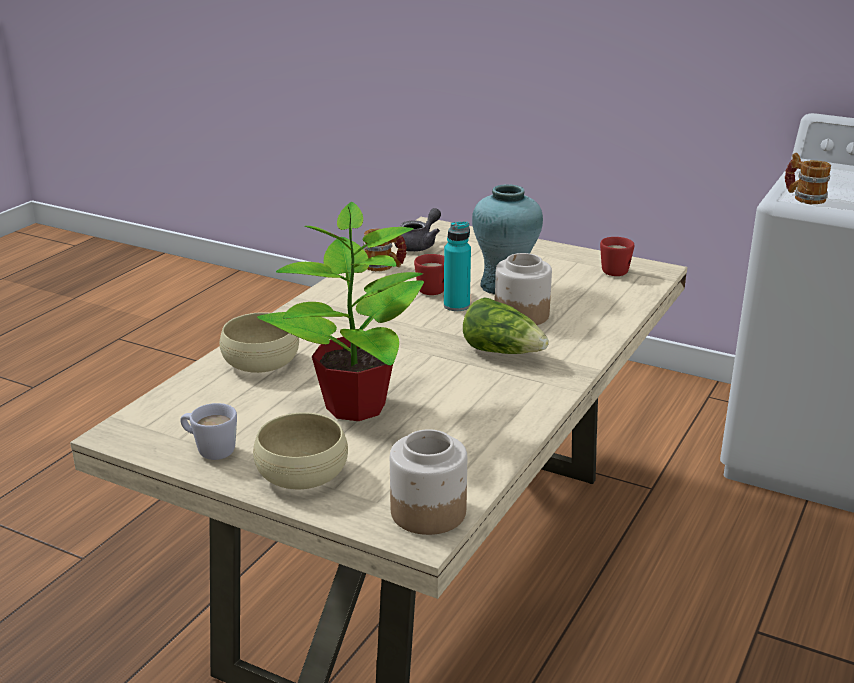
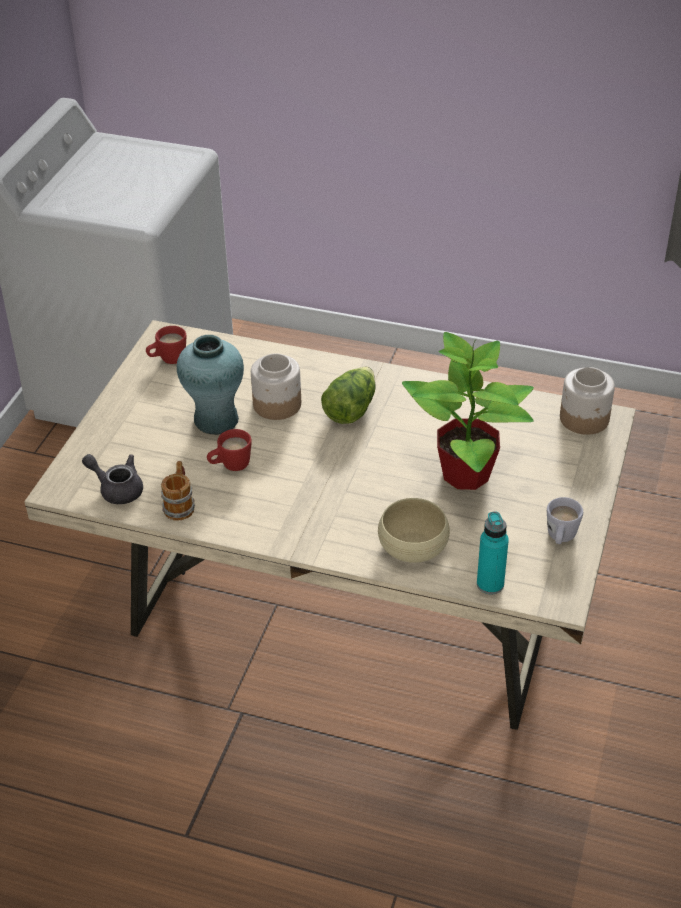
camera: 100 degrees left, 15 degrees up
(302, 473) = (568, 483): beige bowl -> none
(456, 306) = (266, 444): turquoise bottle -> turquoise bottle (490, 584)
(803, 197) = (138, 214): mug -> none

